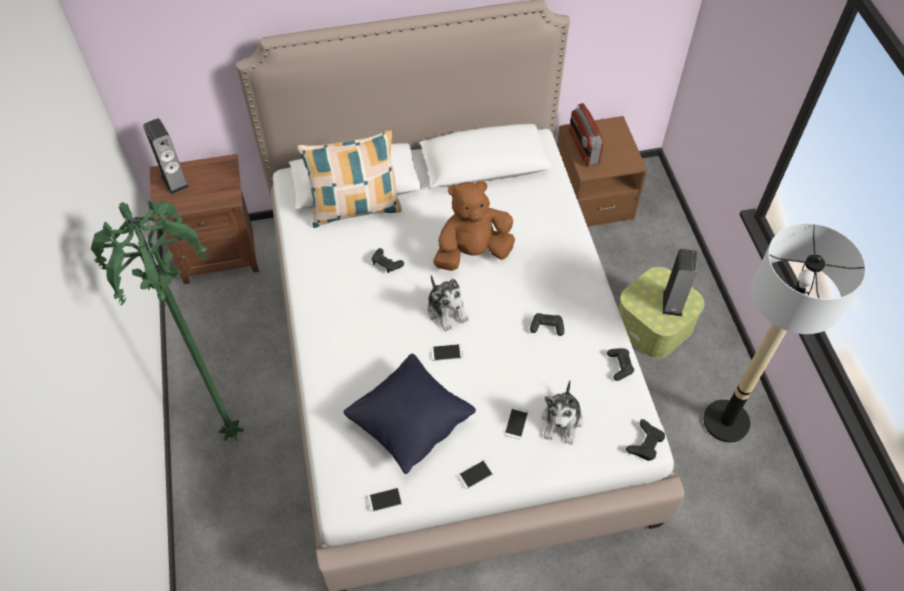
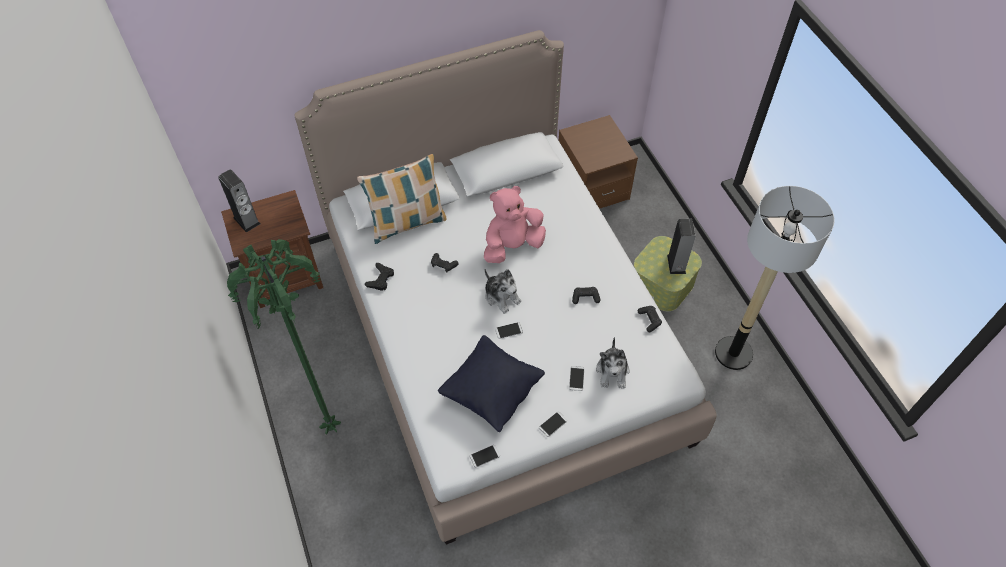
camera: 10 degrees left, 0 degrees up
(472, 252) = (512, 245): brown plush toy -> pink plush toy
(583, 148) = (582, 146): radio -> none
(645, 443) = (681, 378): black game controller -> black game controller (380, 279)

